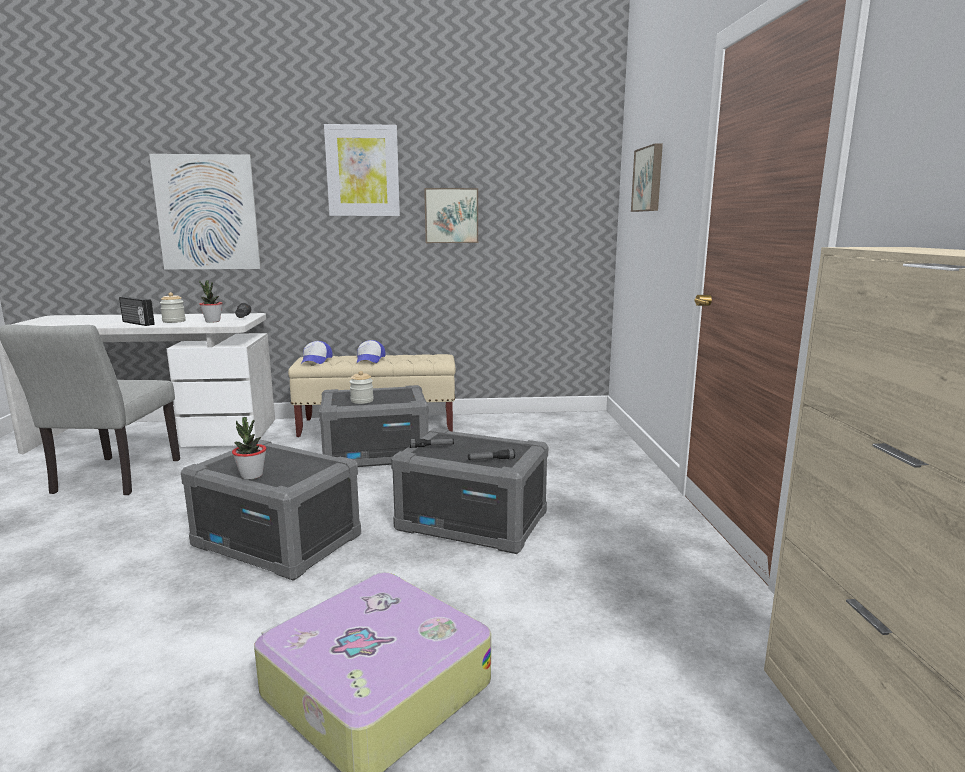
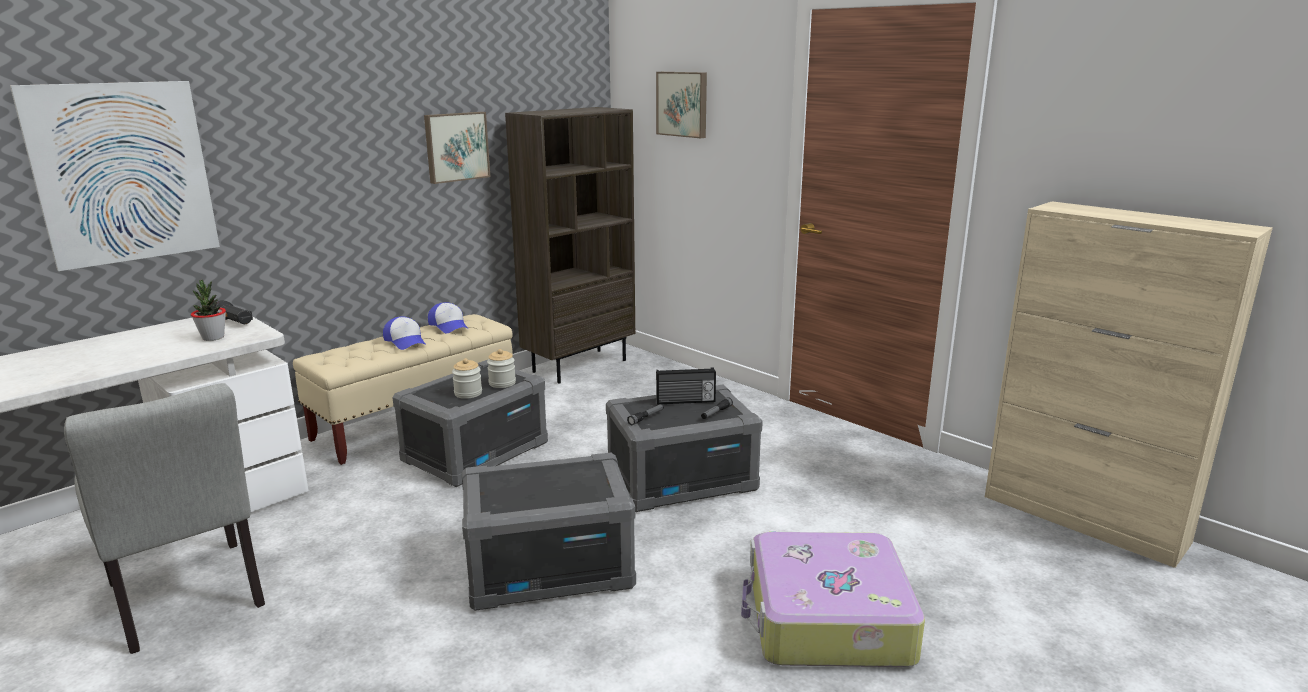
camera: 40 degrees left, 5 degrees up
(137, 323) = (97, 366): radio -> radio (685, 401)
(174, 321) = (148, 350): jar -> jar (502, 383)
(251, 475) = (555, 501): potted plant -> none
(316, 360) = (340, 358): cap -> cap (449, 326)
(363, 171) = (348, 97): picture -> none
(545, 421) = (579, 365): none -> brown bookcase

